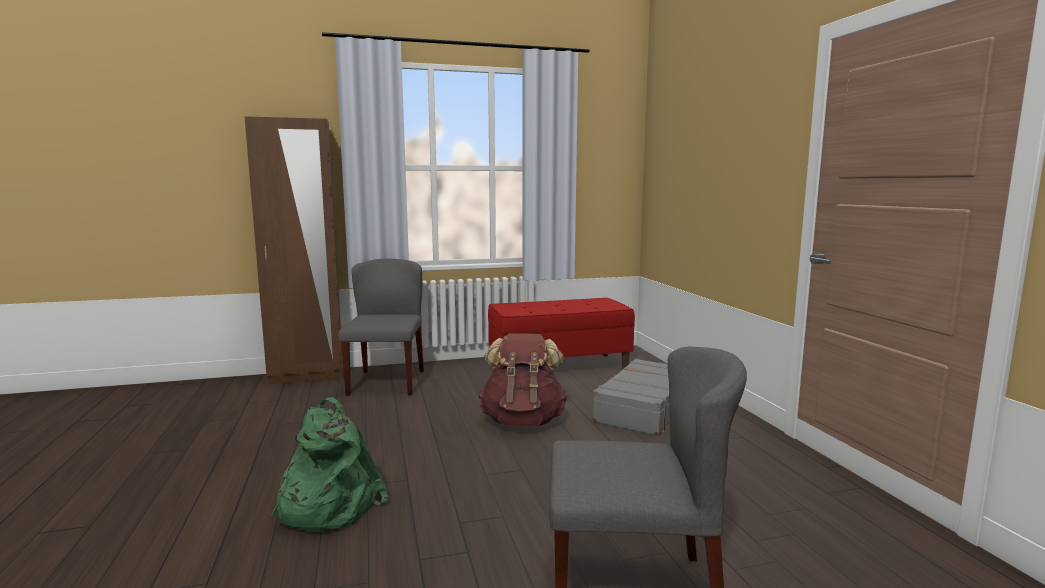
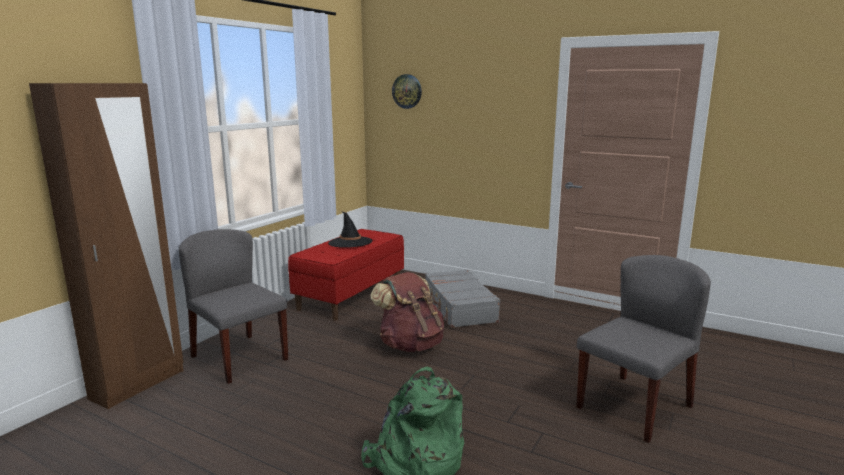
camera: 45 degrees left, 5 degrees up
(564, 305) = (350, 242): none -> black hat
(673, 135) = (407, 91): none -> wall clock

